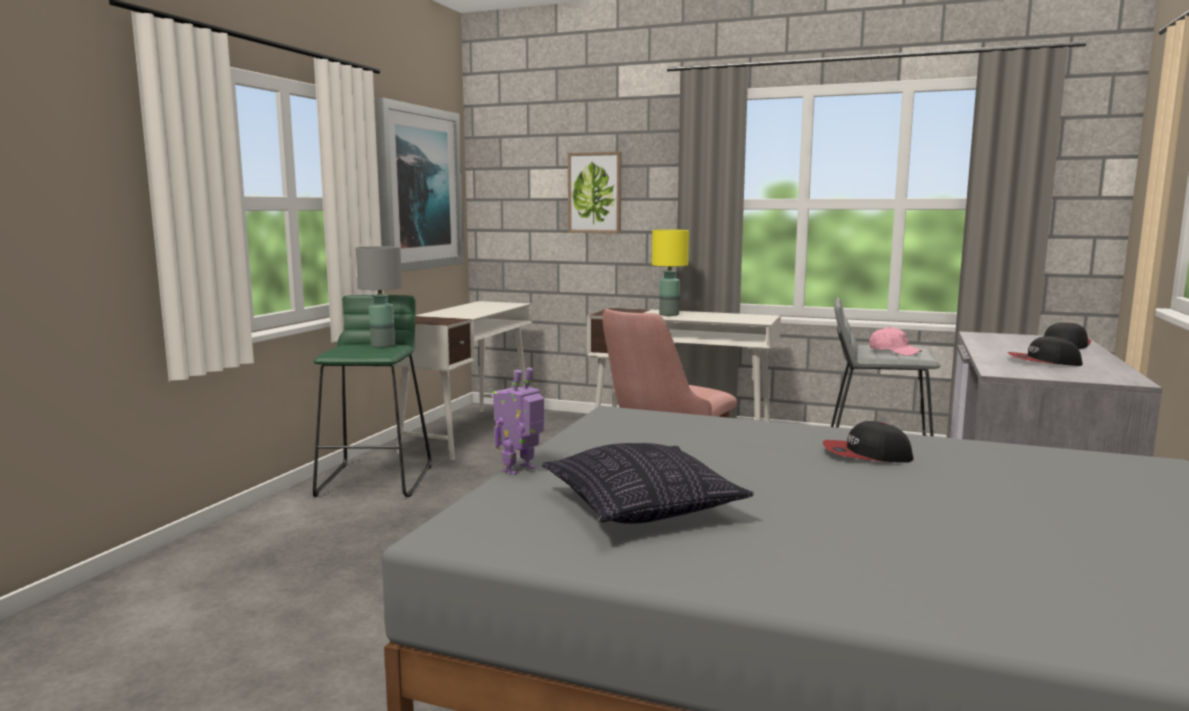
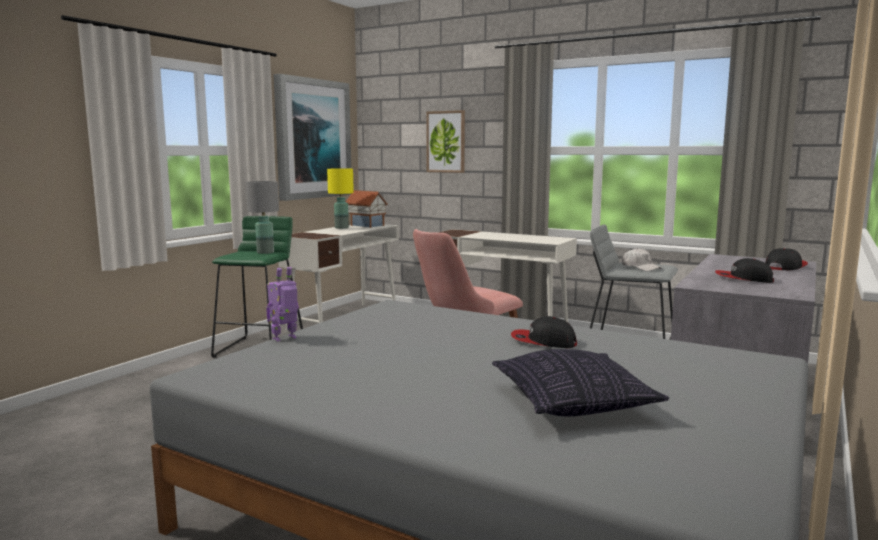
camera: 10 degrees right, 0 degrees up
(489, 304) = (366, 225): none -> toy house
(642, 508) = (340, 366): pillow -> pillow (573, 403)
(669, 314) = (489, 235): yellow table lamp -> yellow table lamp (342, 227)
(894, 351) = (640, 267): pink cap -> white cap

